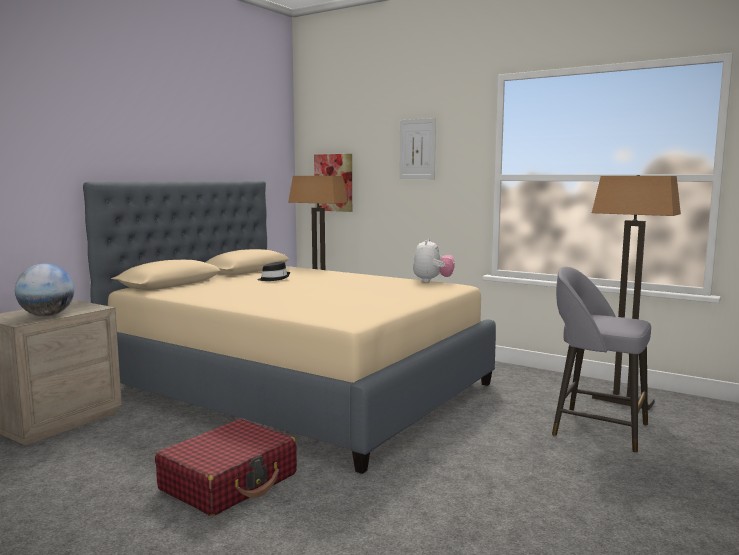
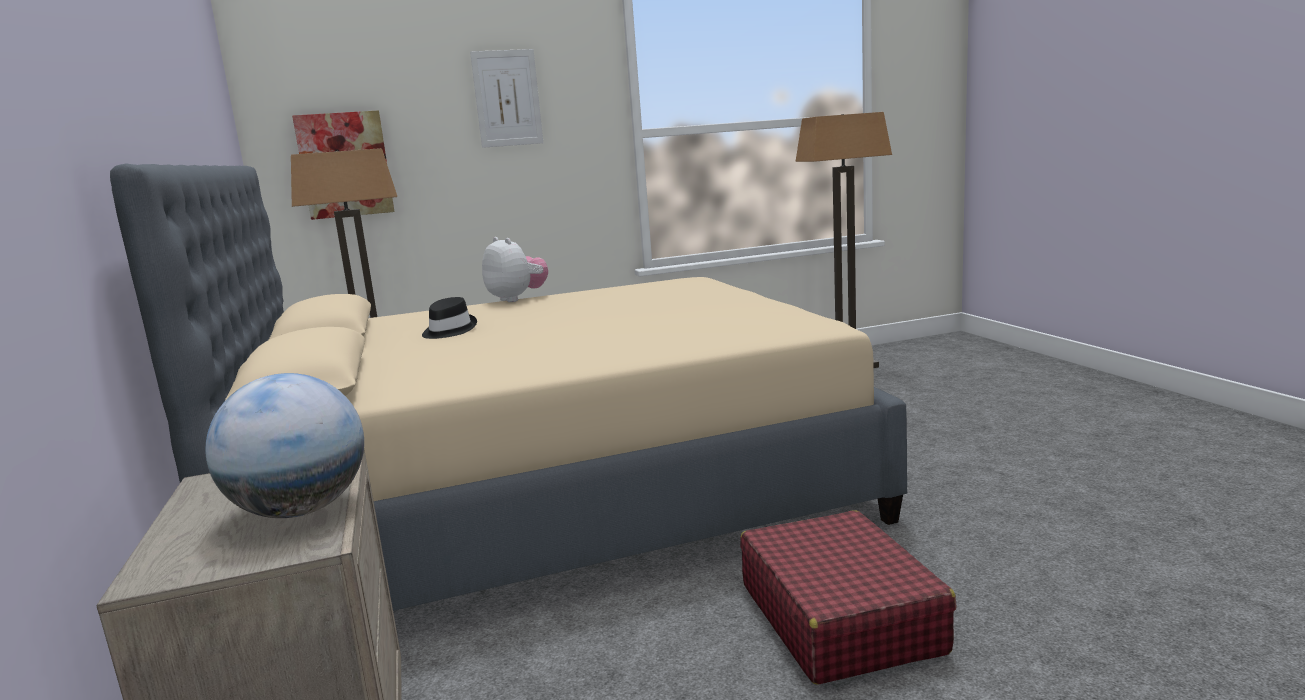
camera: 50 degrees left, 5 degrees up
(432, 281) = (647, 282): plush toy -> plush toy (517, 299)
(596, 429) = (898, 394): grey stool -> none

